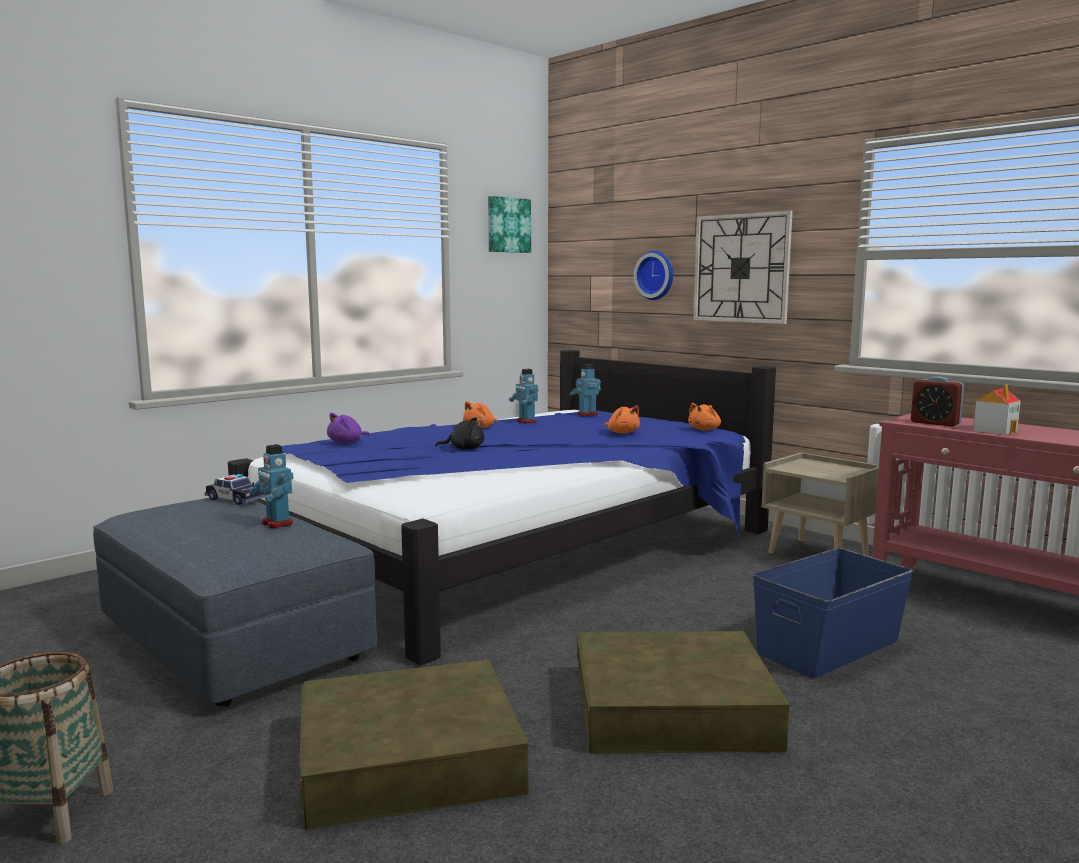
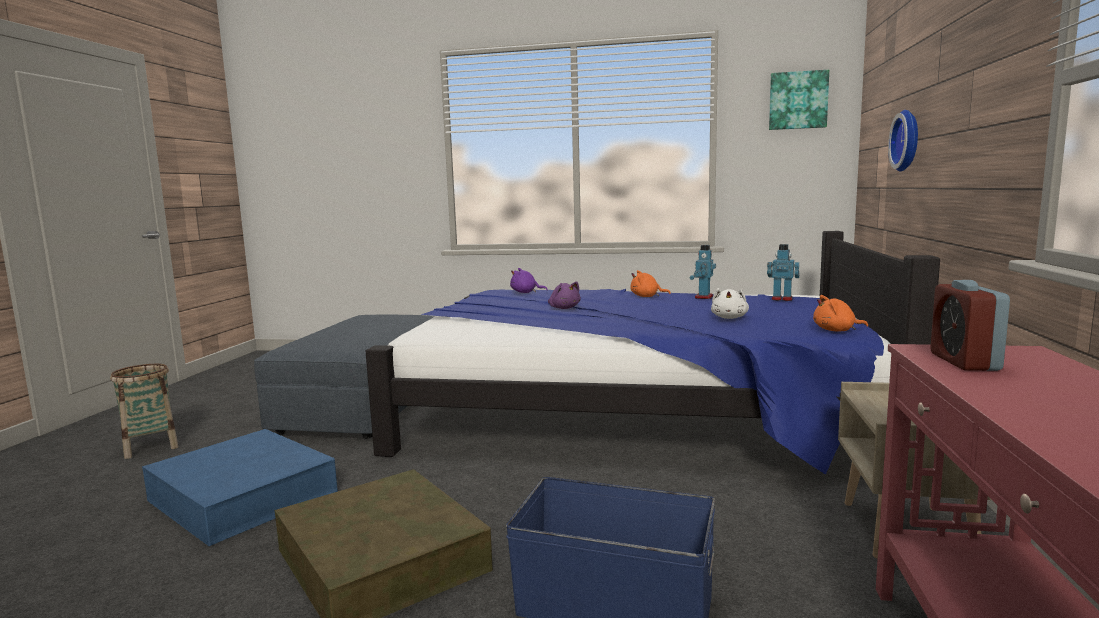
camera: 55 degrees right, 0 degrees up
(236, 499) = (411, 317): toy car -> none
(276, 523) = (371, 333): toy robot -> none
(409, 757) = (242, 496): brown storage box -> blue storage box
(464, 449) = (564, 308): black plush toy -> purple plush toy
(622, 433) = (729, 318): orange plush toy -> white plush toy
(741, 268) = (961, 121): wall clock -> none
(995, 430) = (1009, 392): toy house -> none

